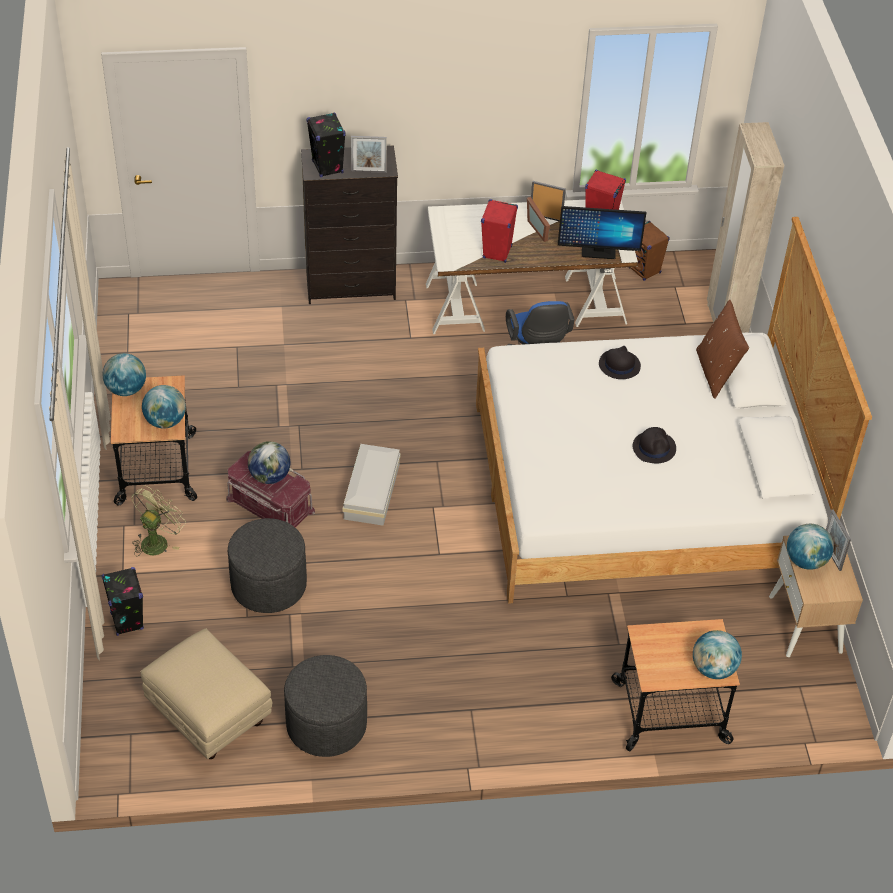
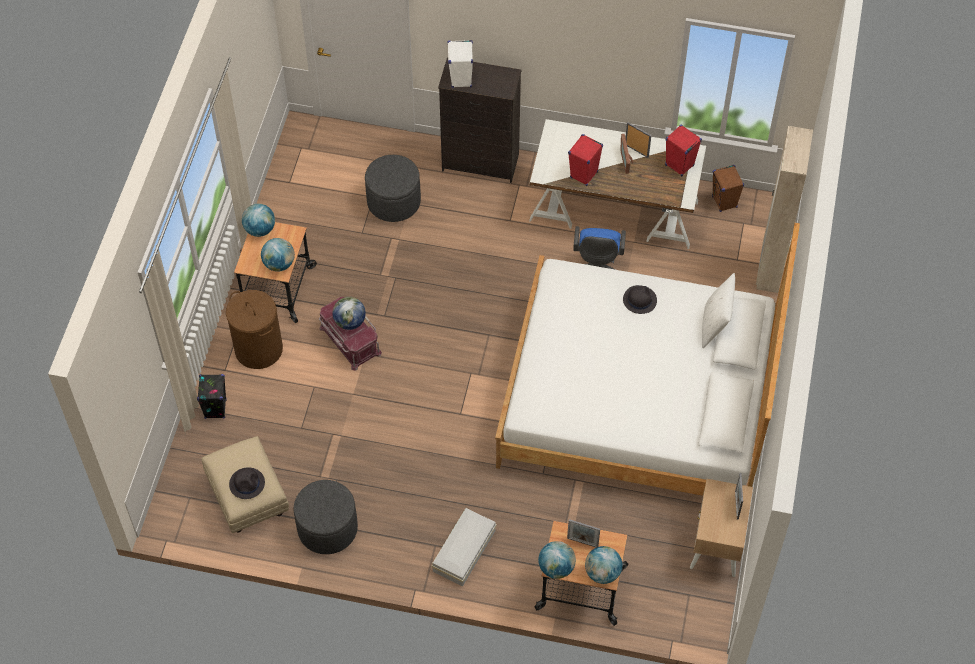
camera: 20 degrees right, 10 degrees up
(157, 540) = (258, 349): green fan -> brown laundry basket
(268, 585) = (326, 406): grey ottoman -> grey ottoman (393, 201)
(327, 167) = (461, 79): black speaker -> white speaker
(368, 171) = (492, 90): picture frame -> picture frame (582, 542)
(373, 491) = (431, 348): white storage box -> white storage box (465, 550)
(598, 252) = (665, 193): monitor -> none
(654, 447) = (635, 379): black hat -> black hat (247, 483)
(716, 372) = (715, 325): brown pillow -> white pillow
(806, 561) = (714, 504): globe -> globe (556, 568)

